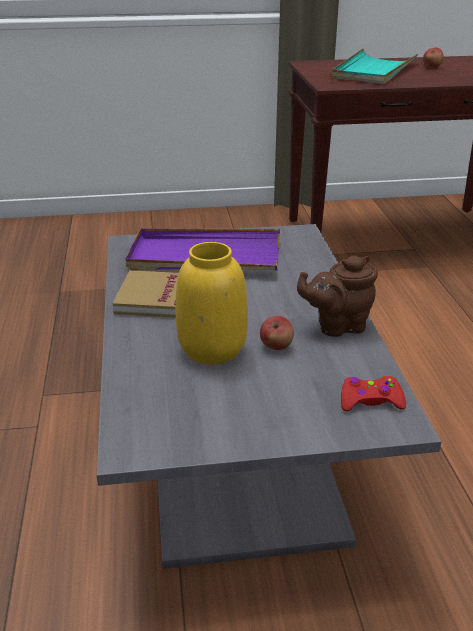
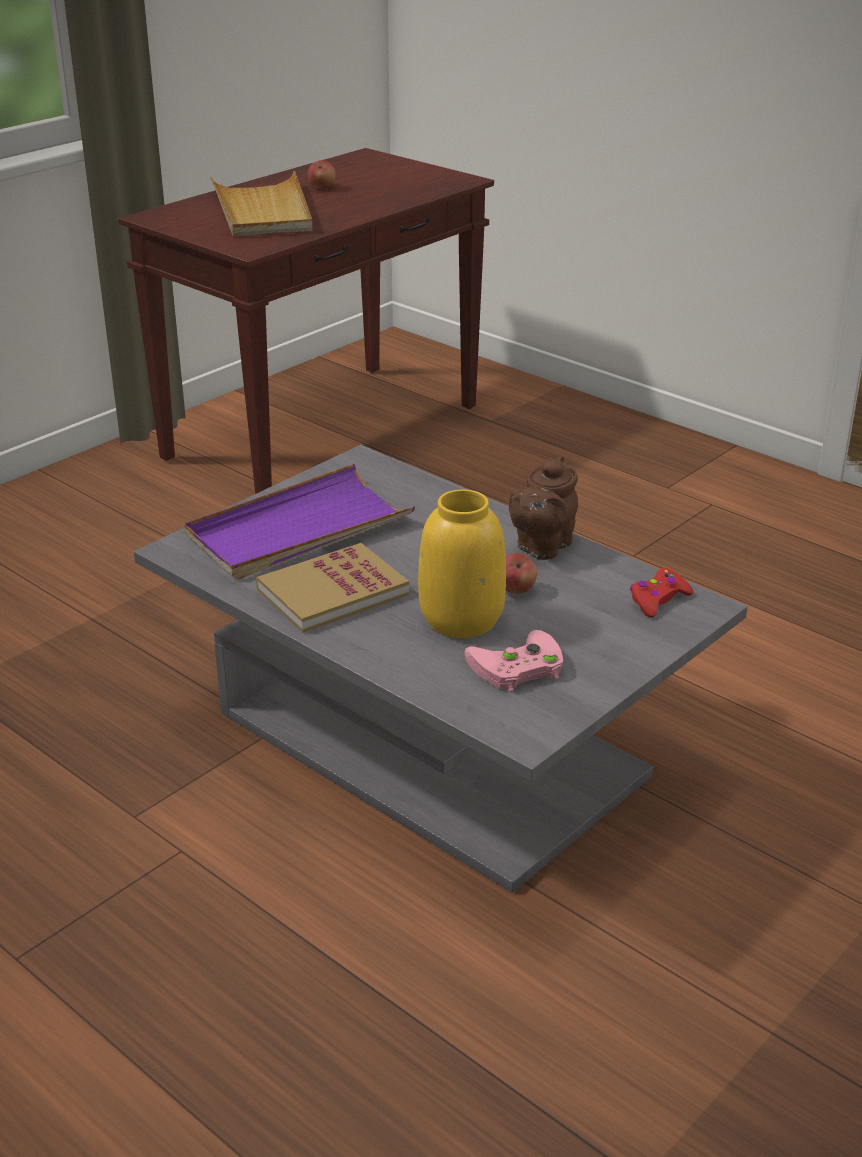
camera: 40 degrees left, 0 degrees up
(196, 398) = (515, 668): none -> pink game controller
(373, 71) = (262, 211): turquoise tray -> beige tray

